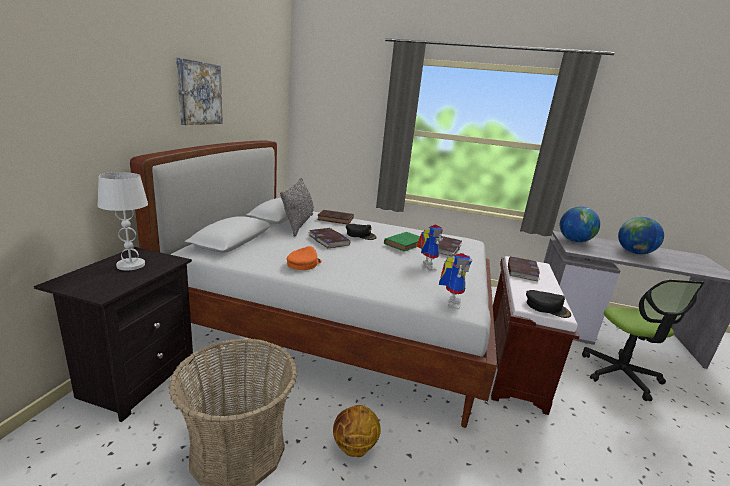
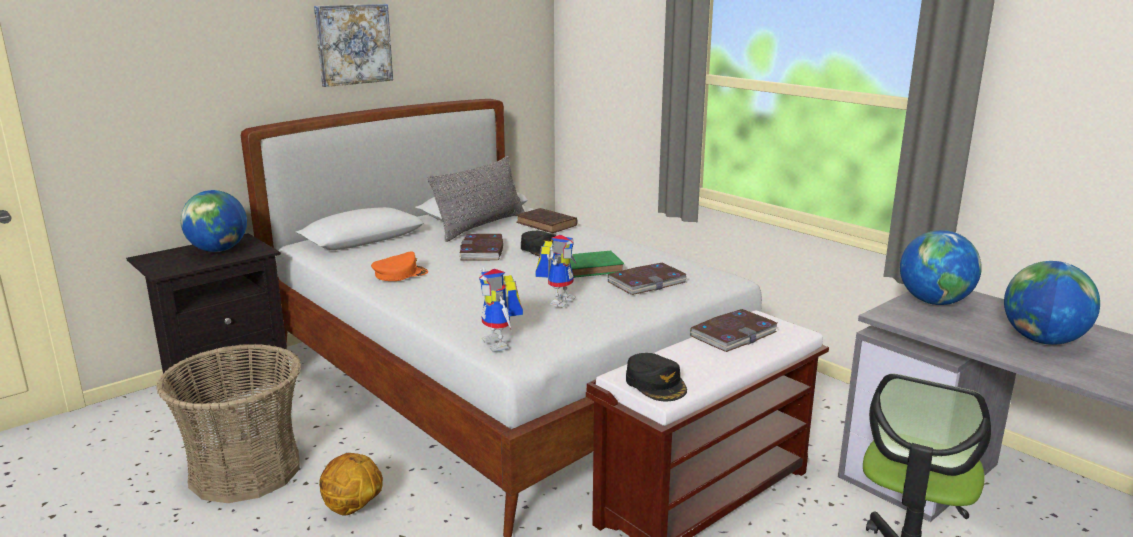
camera: 35 degrees right, 0 degrees up
(130, 265) = (218, 250): white table lamp -> globe
(450, 301) = (501, 344): toy robot -> toy robot turned 105 degrees clockwise

